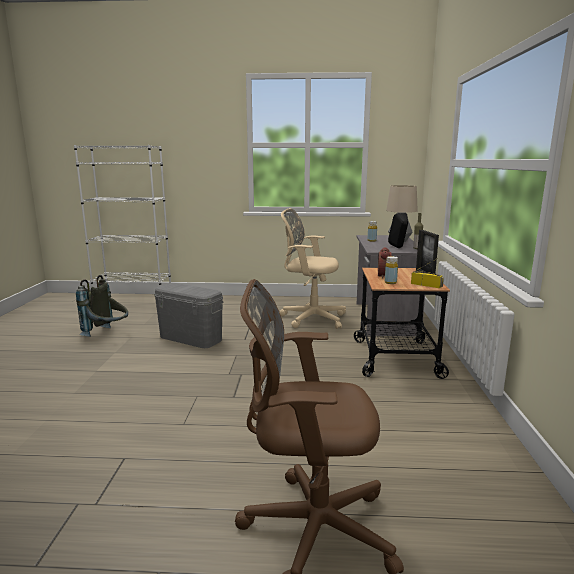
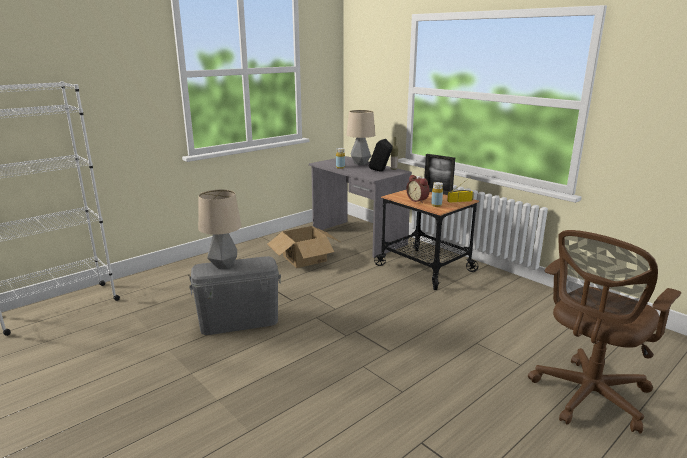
camera: 45 degrees left, 5 degrees up
(108, 334) = (132, 360): grey backpack -> none
(183, 287) = (223, 265): none -> table lamp
(310, 318) = (304, 258): beige office chair -> cardboard box

